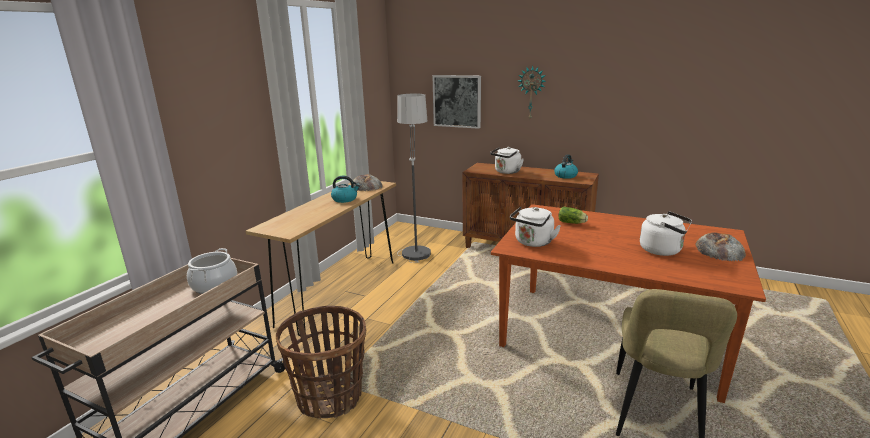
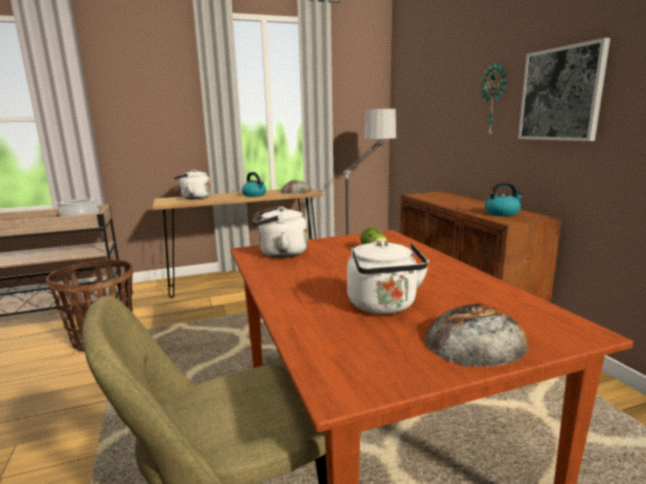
camera: 45 degrees right, 5 degrees down
(457, 101) = (431, 117): picture -> picture (561, 94)
(506, 172) = (443, 200): white kettle -> white kettle (194, 198)

